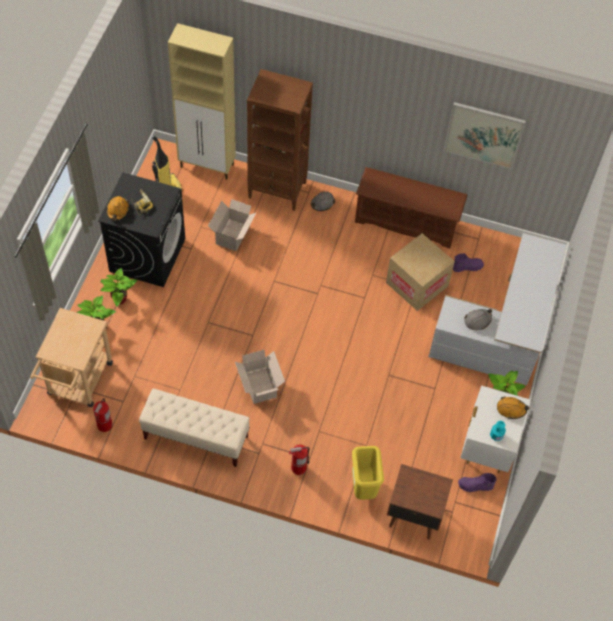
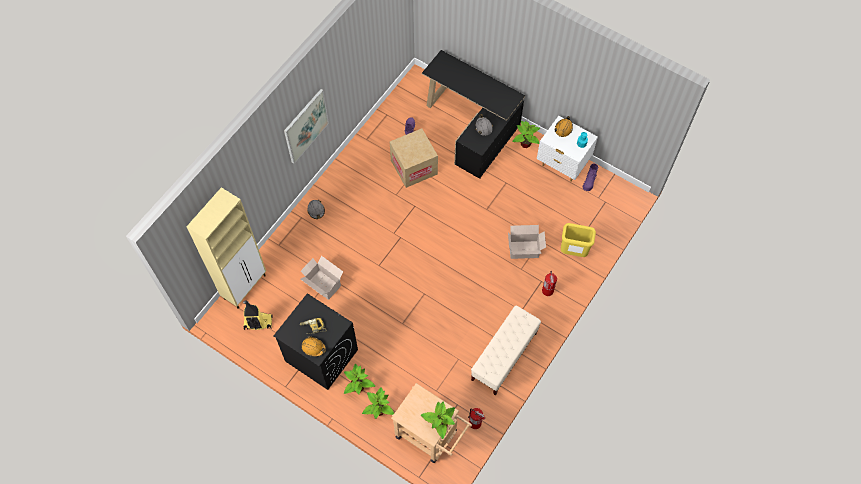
camera: 70 degrees left, 5 degrees up
(61, 356) = (440, 425): none -> potted plant
(259, 386) = (472, 300): cardboard box -> cardboard box (524, 250)
(278, 190) = (291, 239): brown bookcase -> none
(406, 222) = (355, 157): brown shoe rack -> none
(413, 515) = (602, 226): brown nightstand -> none
(483, 135) = (360, 53): picture -> picture (306, 126)
(501, 333) = (473, 126): white desk -> black desk

